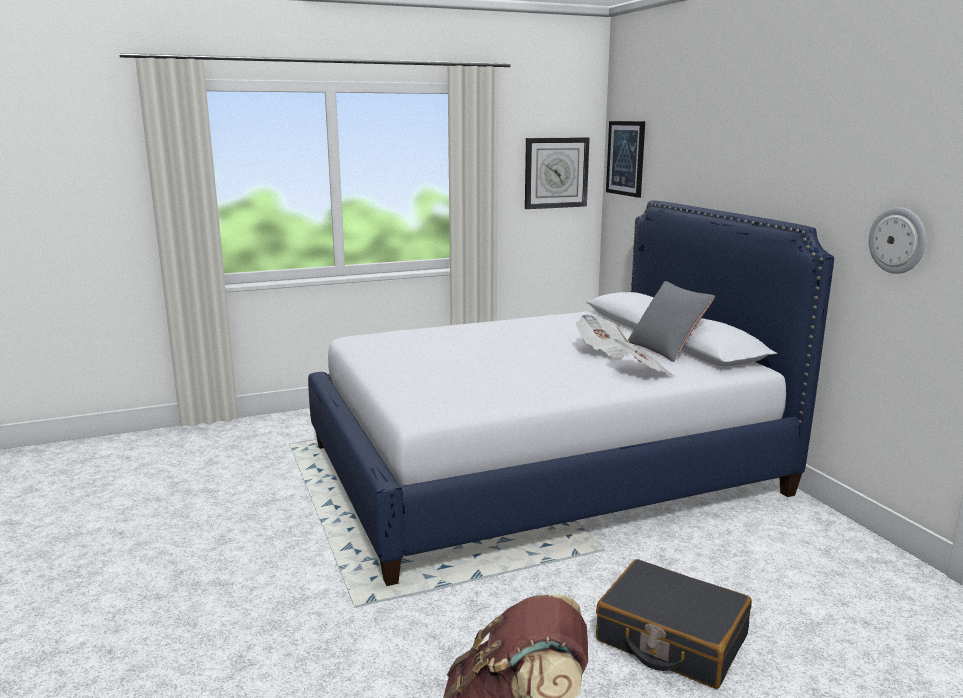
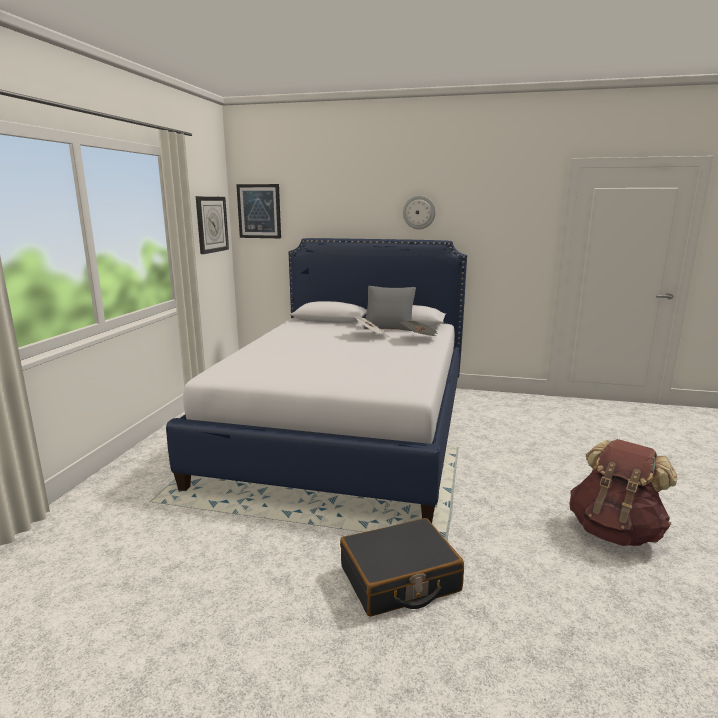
camera: 55 degrees left, 0 degrees up
(671, 639) = (552, 462): black suitcase -> black suitcase (399, 579)
(898, 240) = (500, 242): wall clock -> wall clock (419, 212)

